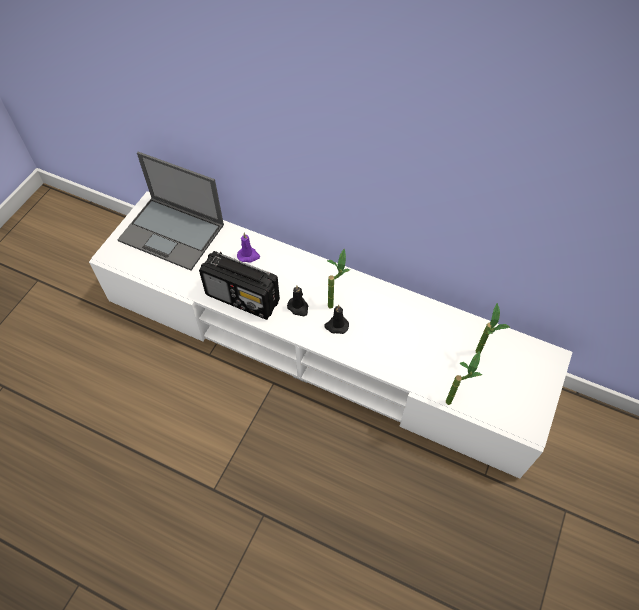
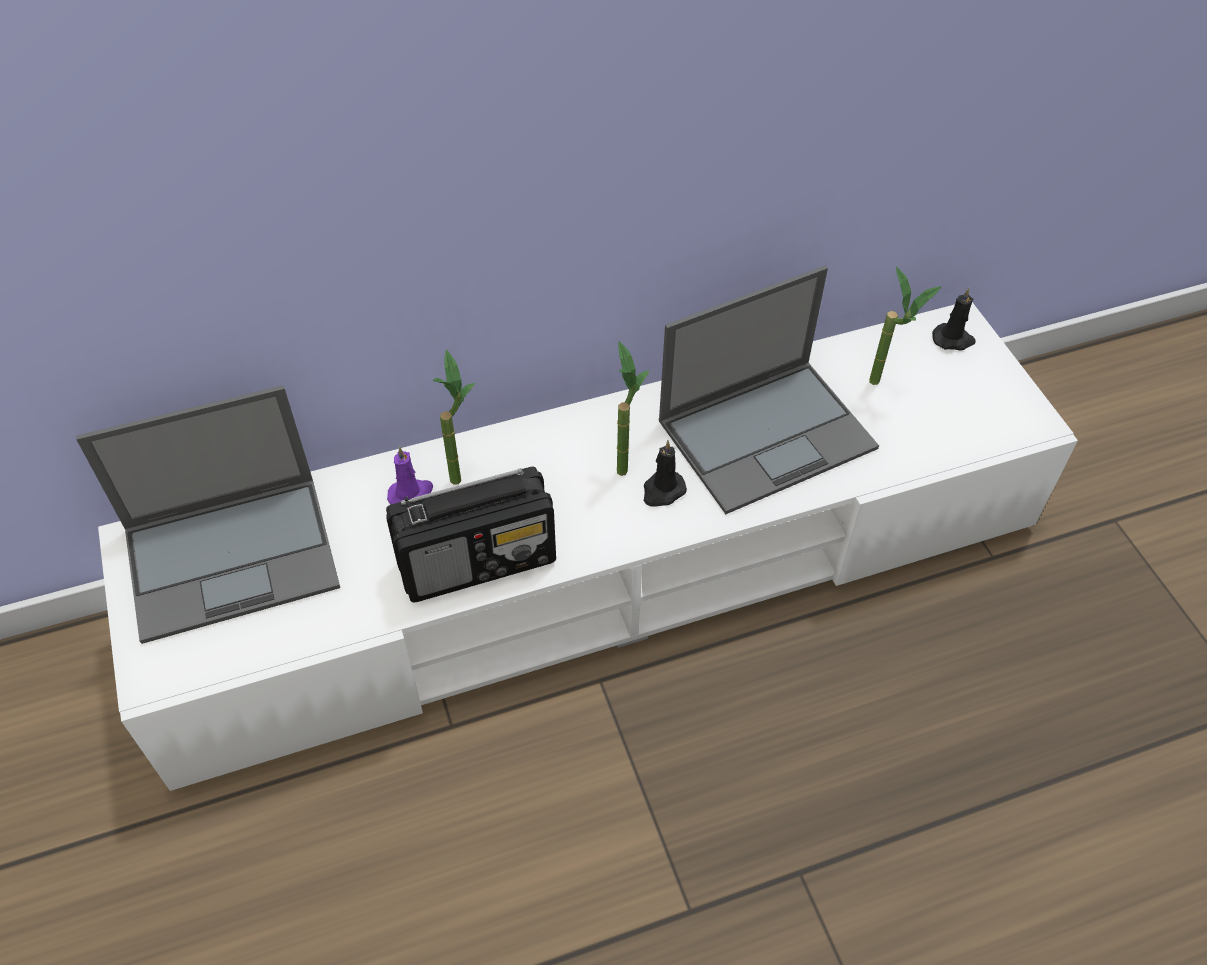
camera: 45 degrees left, 5 degrees down
(298, 307) = (579, 509): black candle -> black candle (953, 339)
(405, 337) = (768, 433): none -> laptop
(454, 399) = (916, 461): potted plant -> potted plant (460, 471)

